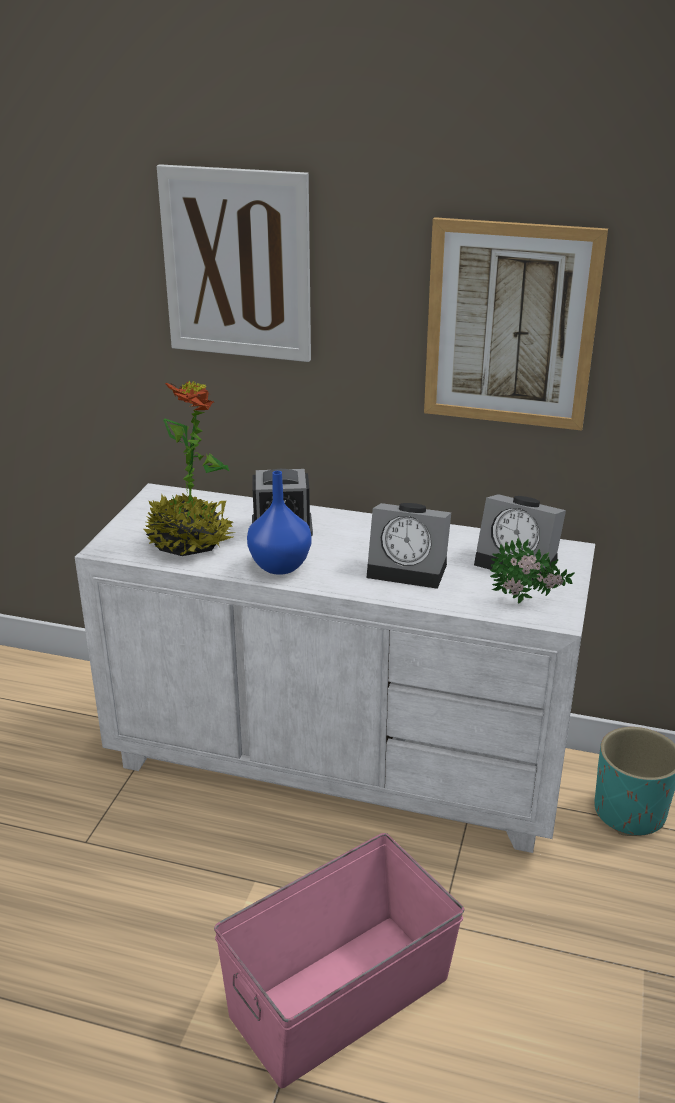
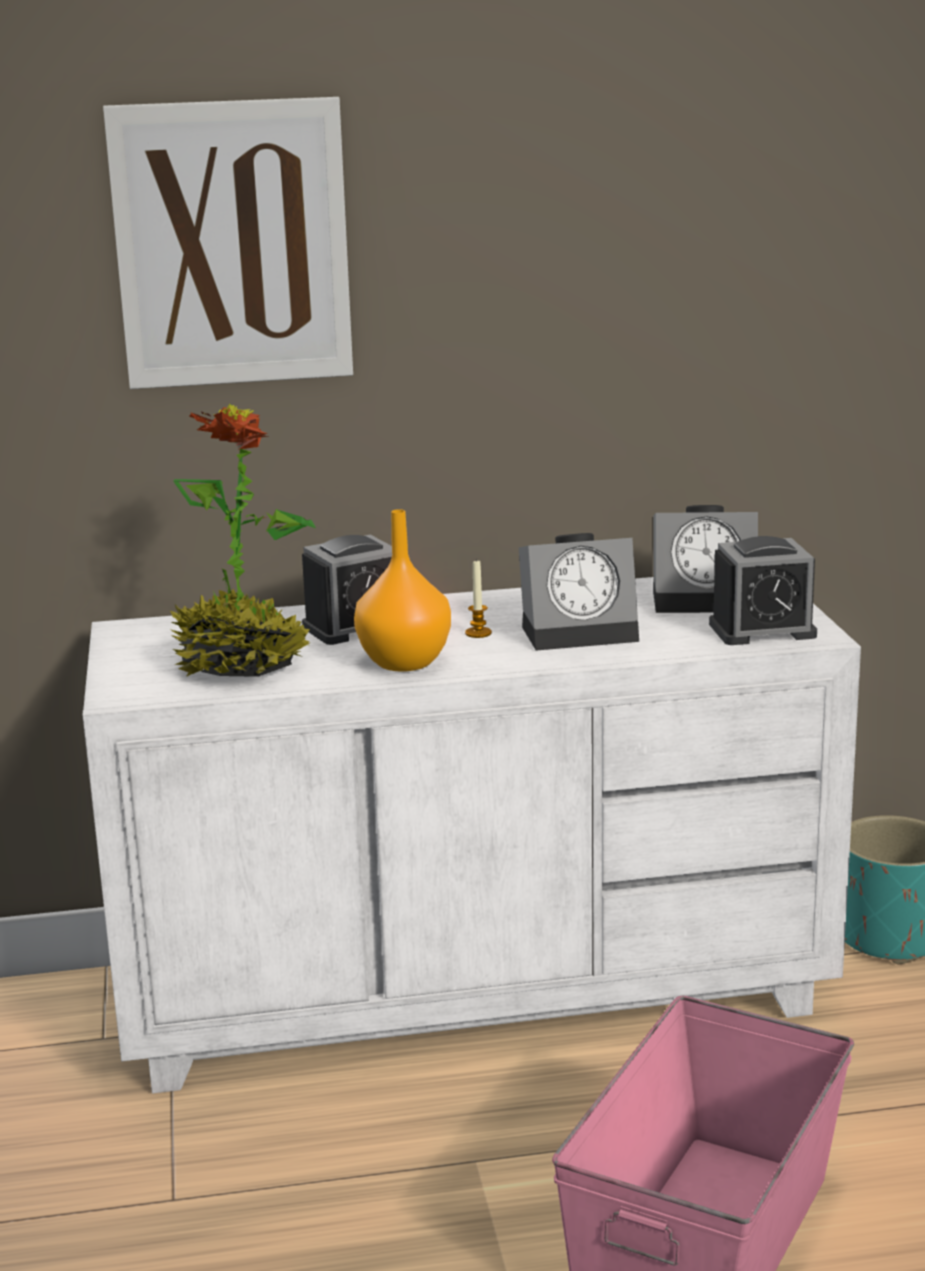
camera: 25 degrees left, 10 degrees down
(280, 566) = (406, 663): blue vase -> orange vase
(346, 552) = (478, 633): none -> candle
(510, 325) = (633, 279): picture -> none
(527, 601) = (762, 630): potted plant -> alarm clock

